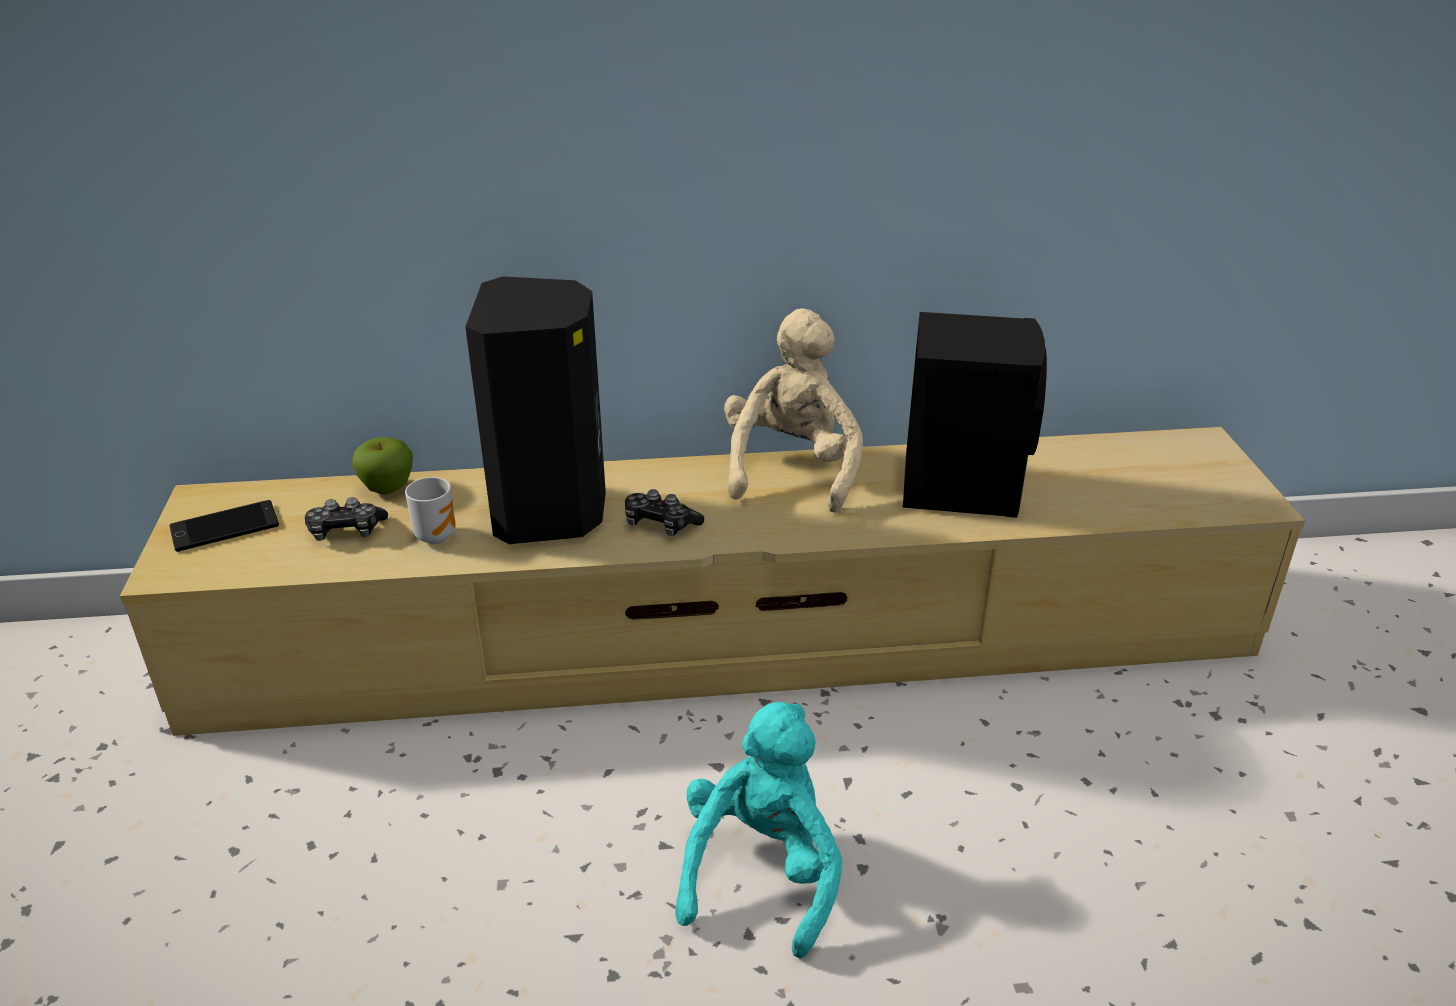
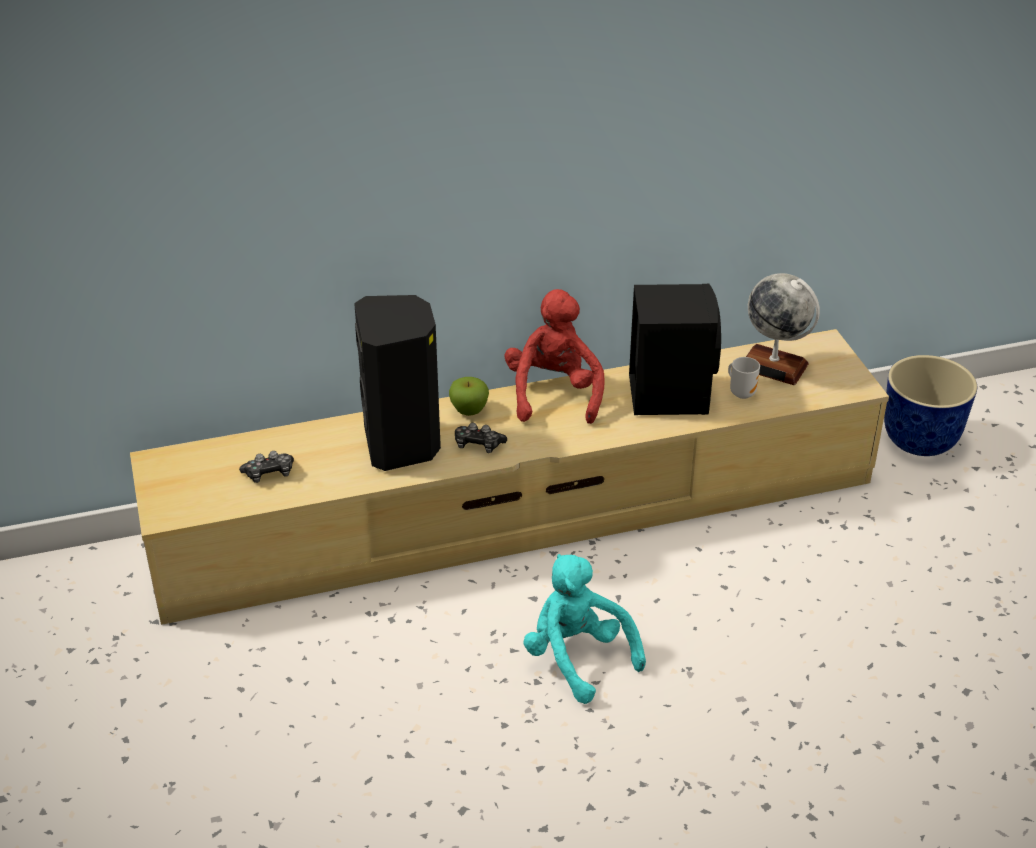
camera: 10 degrees left, 5 degrees up
(225, 527) = (184, 480): phone -> none
(388, 488) = (282, 438): apple -> apple (469, 411)
(436, 535) = (332, 469): mug -> mug (742, 392)
(761, 872) = (577, 657): turquoise plush toy -> turquoise plush toy turned 45 degrees counterclockwise
(791, 469) = (554, 394): beige plush toy -> red plush toy
(1124, 464) = (773, 366): none -> globe
(1334, 606) = (919, 442): none -> planter

